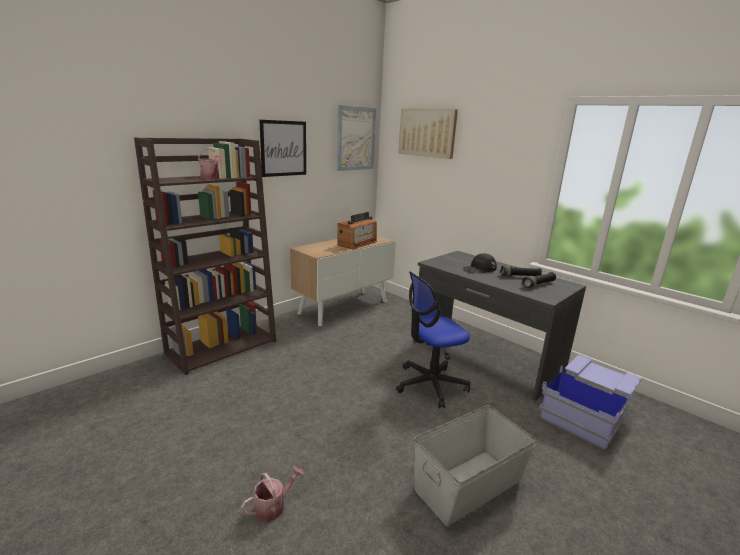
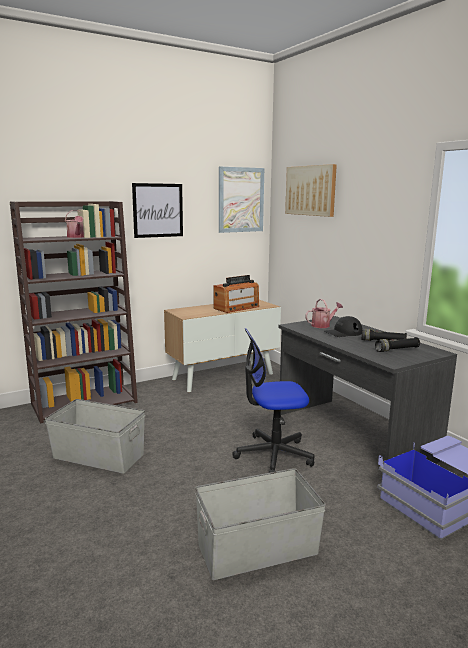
camera: 15 degrees right, 5 degrees down
(267, 406) = (98, 456): none -> grey storage box
(273, 506) = (59, 537): watering can -> watering can (323, 325)

